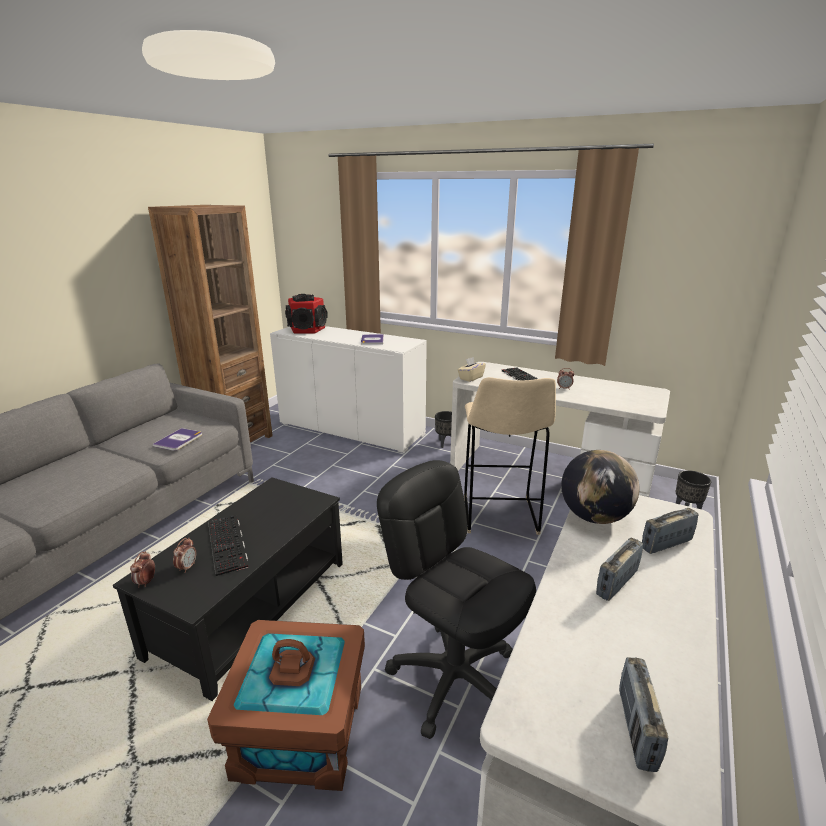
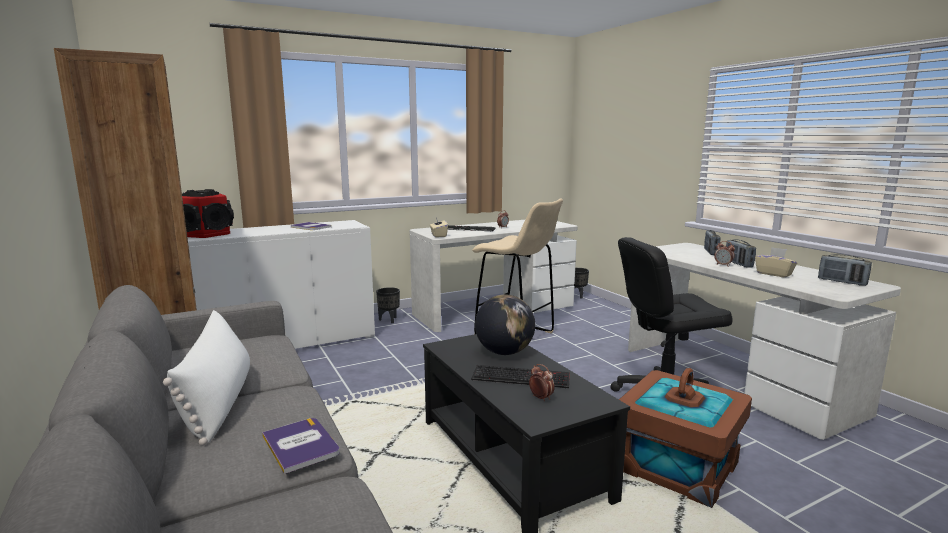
camera: 55 degrees left, 10 degrees down
(103, 455) = (219, 402): none -> white pillow
(146, 582) = (546, 419): alarm clock -> alarm clock (723, 265)
(178, 440) = (273, 357): book -> book (301, 445)
(591, 630) = (774, 274): none -> beige tissue box
(594, 517) = (674, 254): globe -> globe (504, 352)

